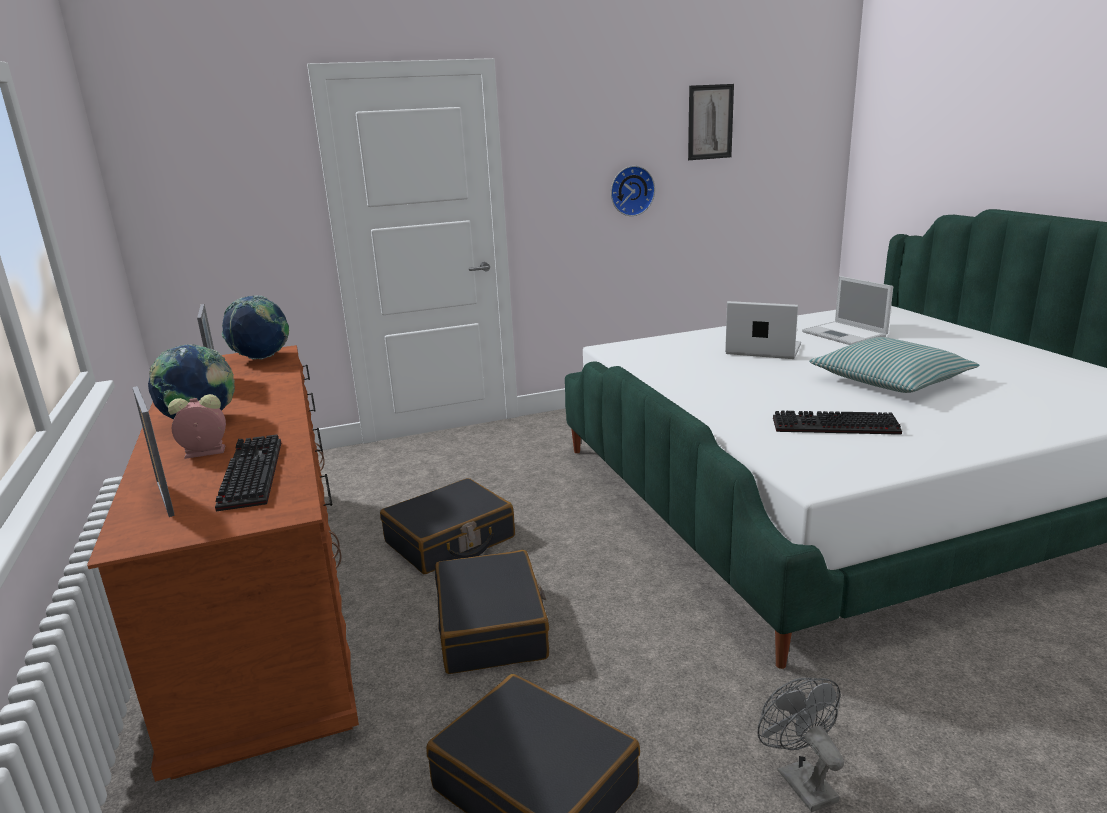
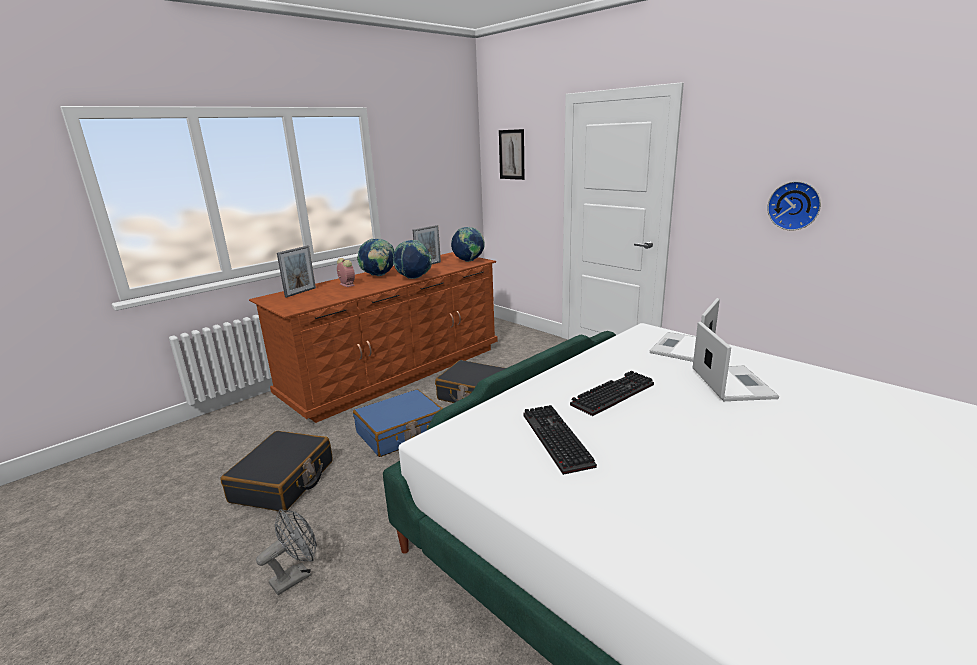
camera: 65 degrees right, 0 degrees up
(249, 473) = (326, 296): keyboard -> keyboard (612, 393)
(281, 399) = (414, 278): none -> globe
(492, 627) = (401, 433): black suitcase -> blue suitcase
(710, 122) = (919, 141): picture -> picture (512, 154)
(845, 334) = (861, 419): laptop -> laptop (682, 348)
(890, 380) = (722, 459): pillow -> none

